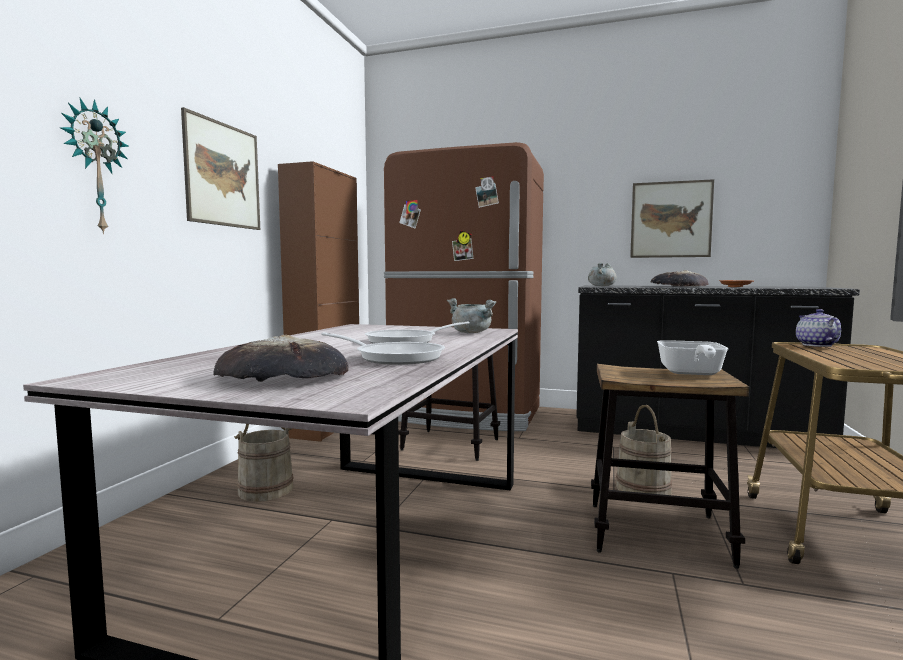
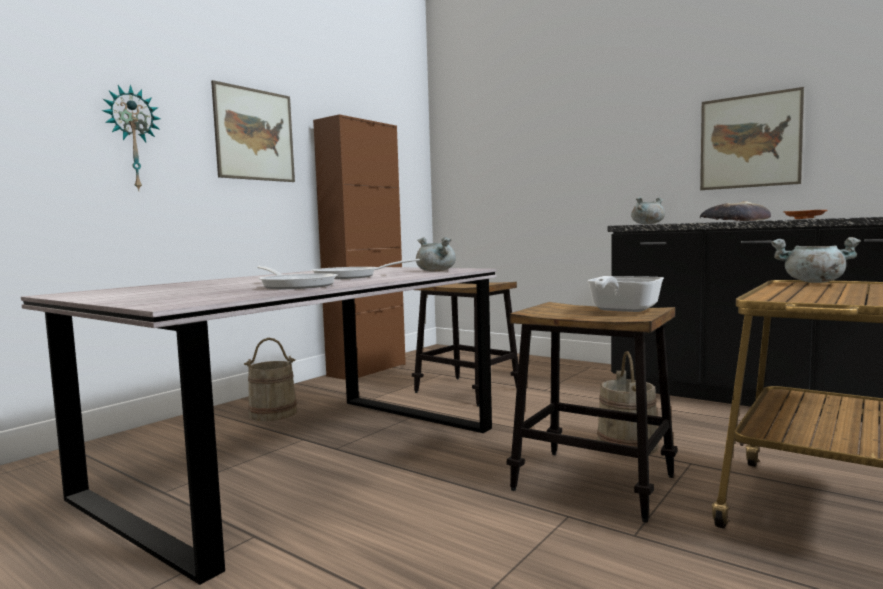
camera: 20 degrees right, 0 degrees up
(283, 376) = (176, 294): bread -> none
(464, 414) = (510, 366): brown fridge -> none
(815, 345) = (813, 282): teapot -> grey cooking pot

